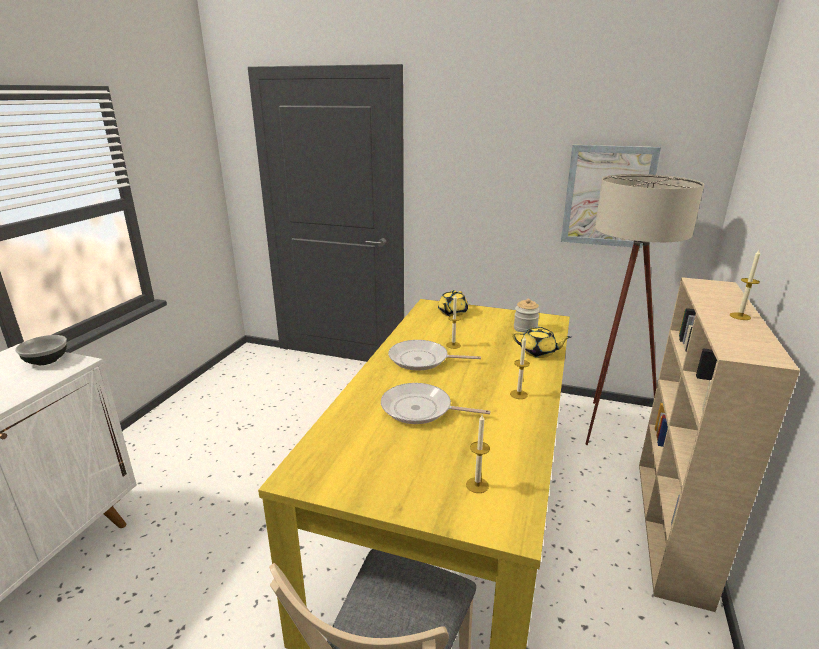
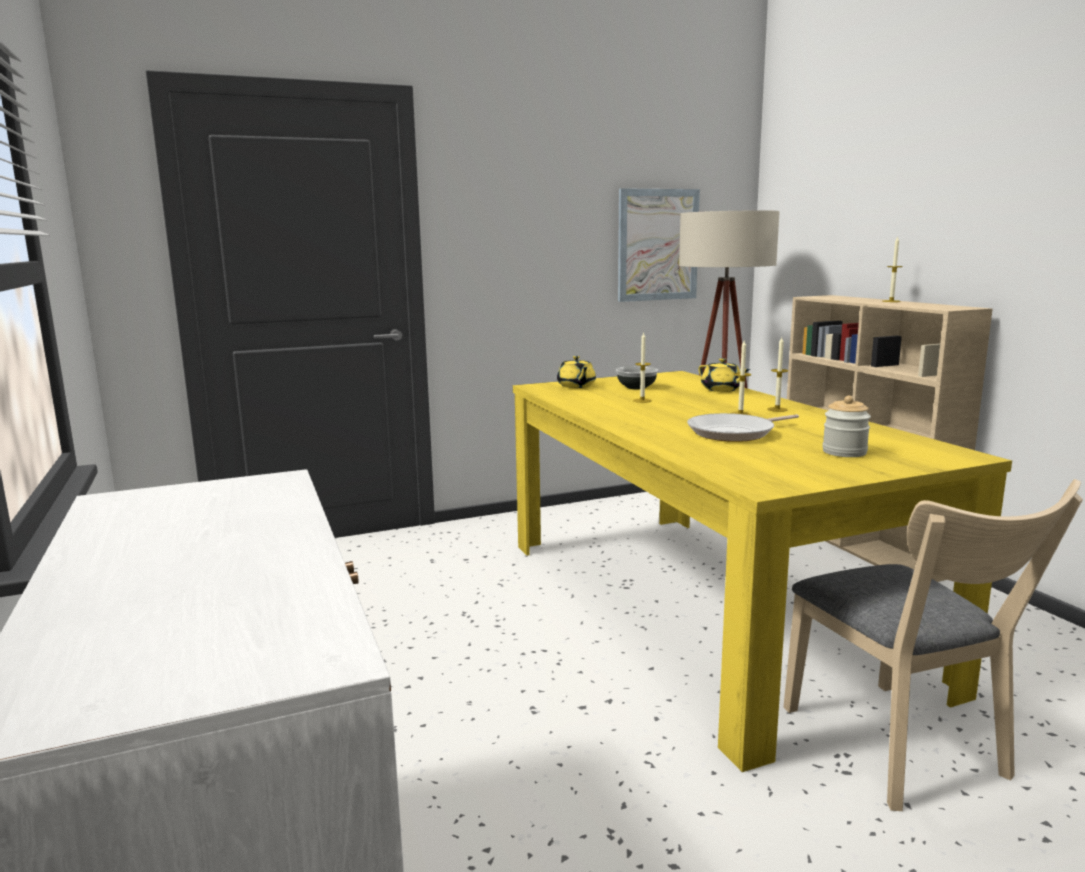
camera: 40 degrees left, 10 degrees down
(47, 360) = (214, 489): bowl -> bowl (636, 387)
(422, 360) = (644, 412): frying pan -> none
(477, 485) = (889, 448): candle -> candle (740, 414)
(525, 329) = (670, 382): jar -> jar (844, 452)
(538, 352) = (722, 390): yellow teapot -> yellow teapot turned 75 degrees clockwise

